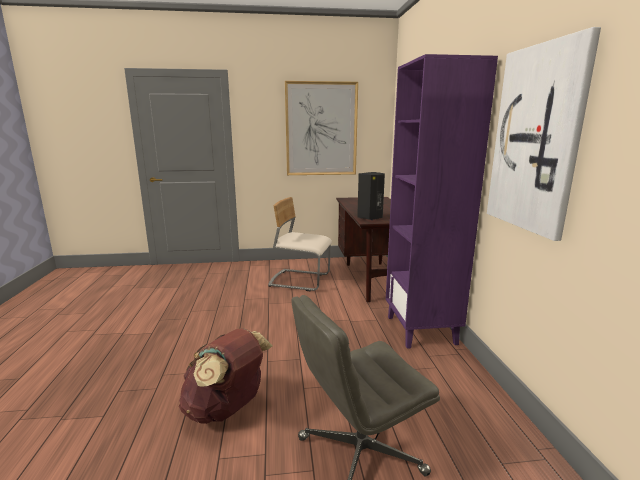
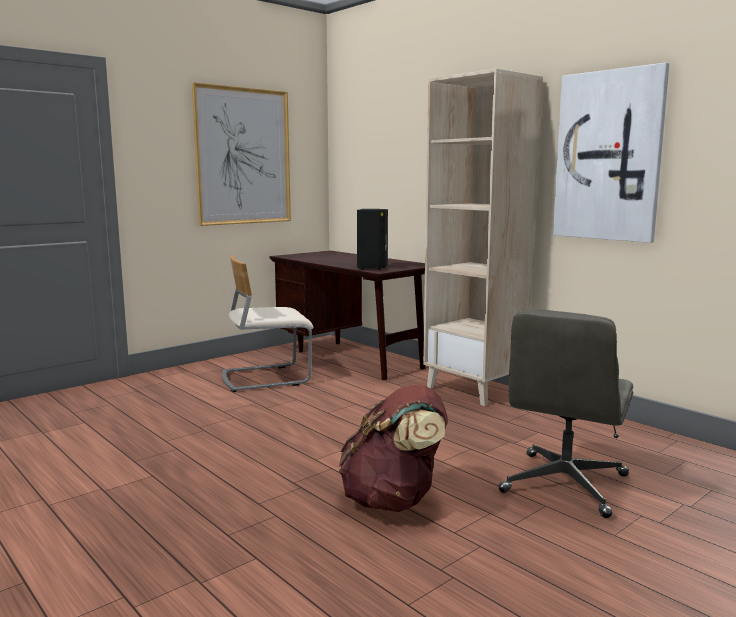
camera: 35 degrees left, 5 degrees down
(421, 330) = (475, 389): purple bookcase -> beige bookcase

